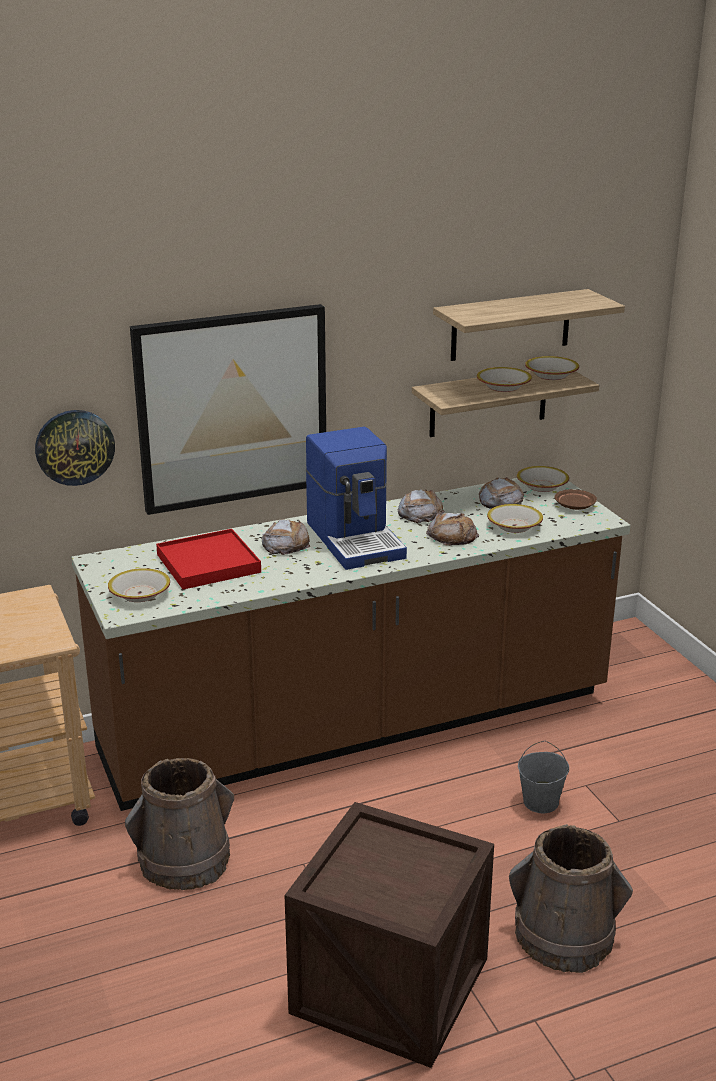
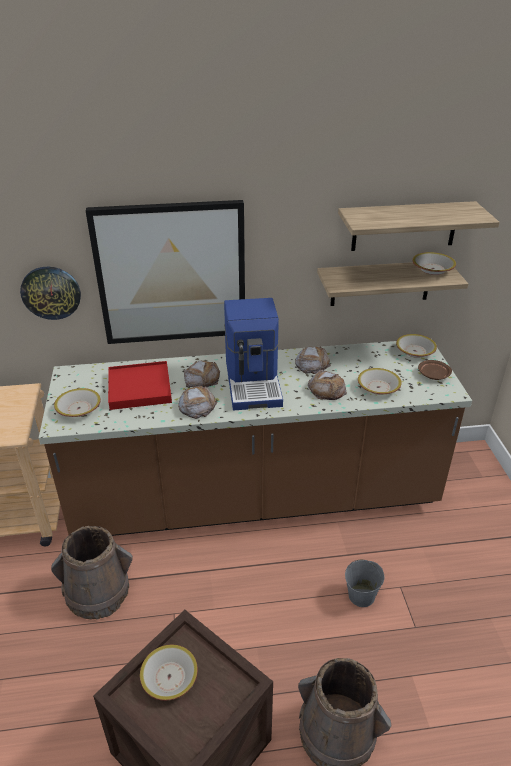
camera: 15 degrees right, 10 degrees up
(500, 501) = (377, 361): bread -> bread (197, 405)
(503, 386) = (388, 276): bowl -> bowl (169, 677)

